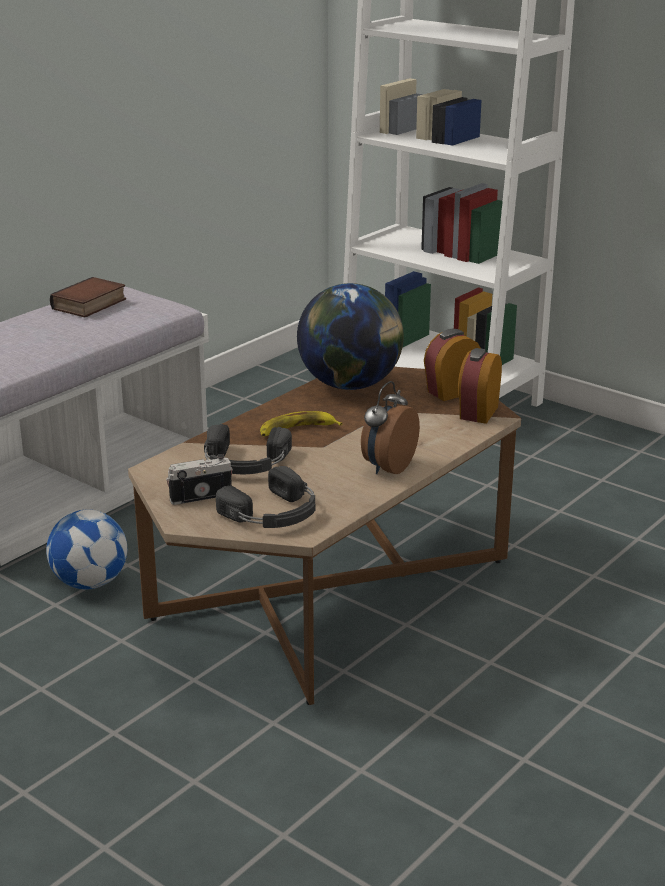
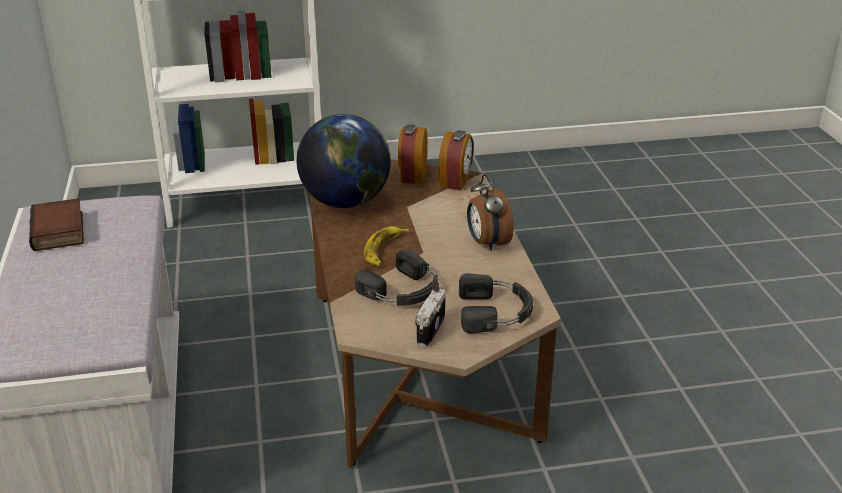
camera: 50 degrees left, 5 degrees up
(90, 582) = (258, 473): football -> none
(477, 413) = (456, 181): alarm clock -> alarm clock turned 135 degrees counterclockwise

